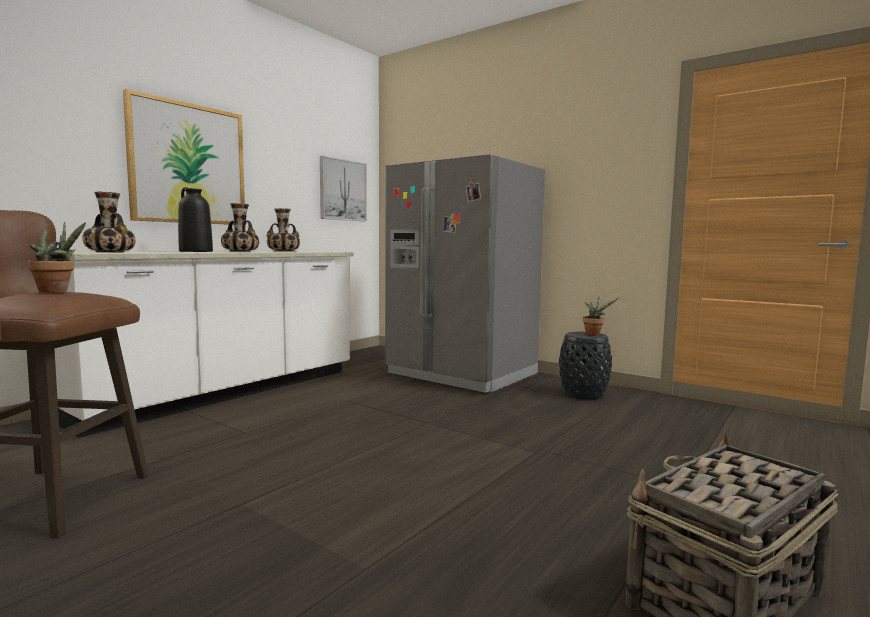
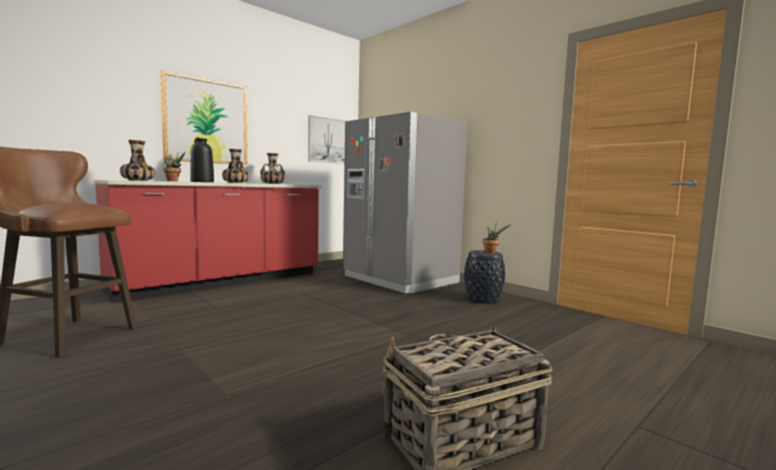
camera: 10 degrees right, 0 degrees up
(58, 291) = (75, 202): potted plant -> potted plant (174, 181)
(223, 393) = (221, 282): white counter -> red counter

